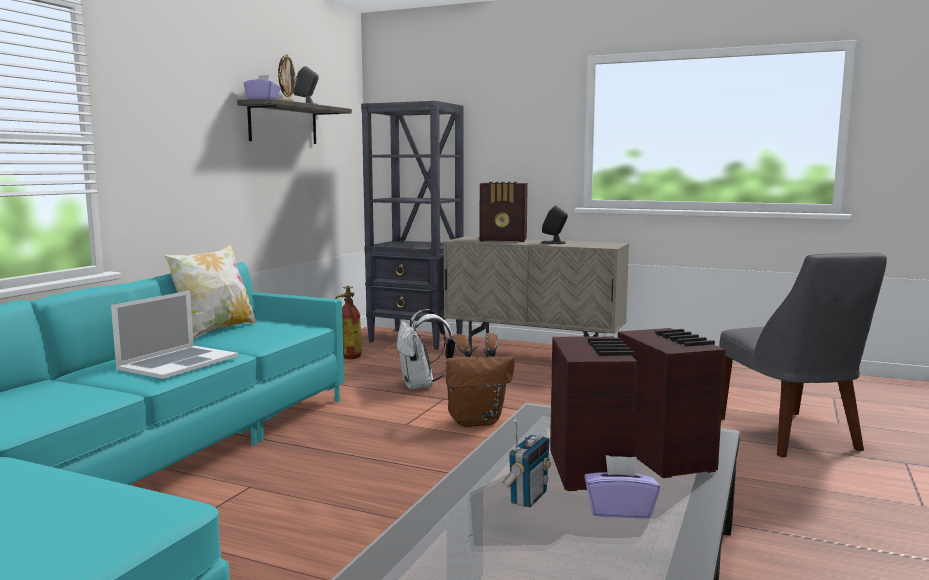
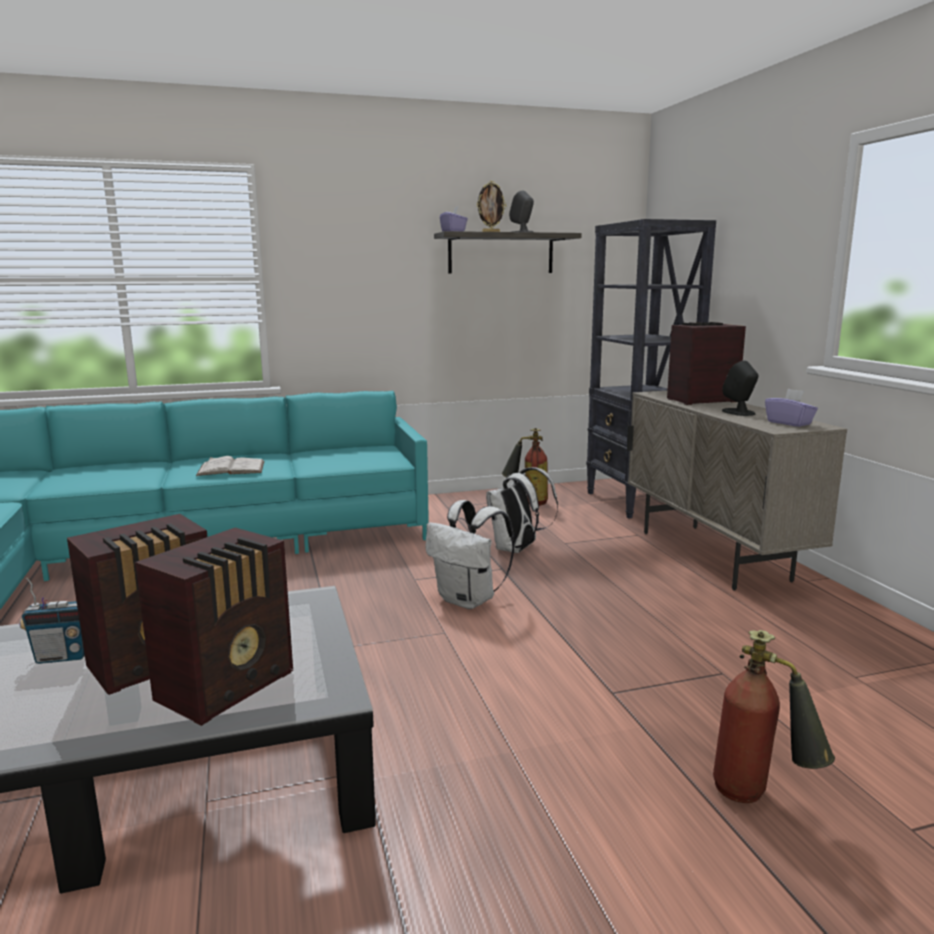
camera: 50 degrees right, 5 degrees up
(178, 362) = (231, 468): laptop -> white book
(215, 330) = (332, 449): pillow -> none
(476, 421) = (469, 600): brown backpack -> white backpack
(504, 240) = (700, 400): radio -> radio turned 105 degrees clockwise
(619, 510) = (52, 702): purple tissue box -> purple tissue box (789, 423)
(791, 436) = (760, 798): grey chair -> fire extinguisher

